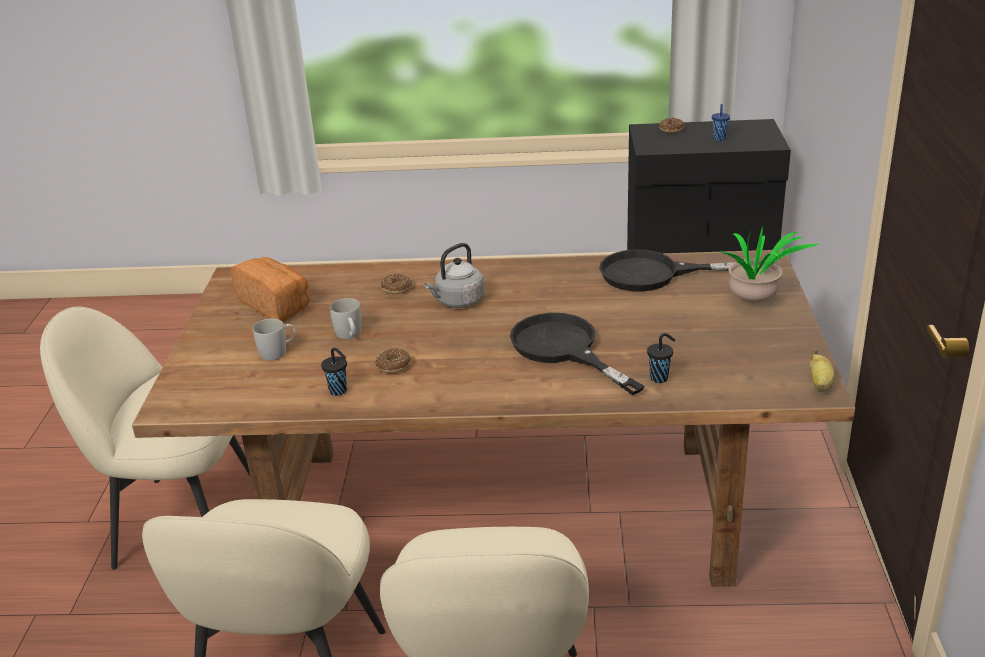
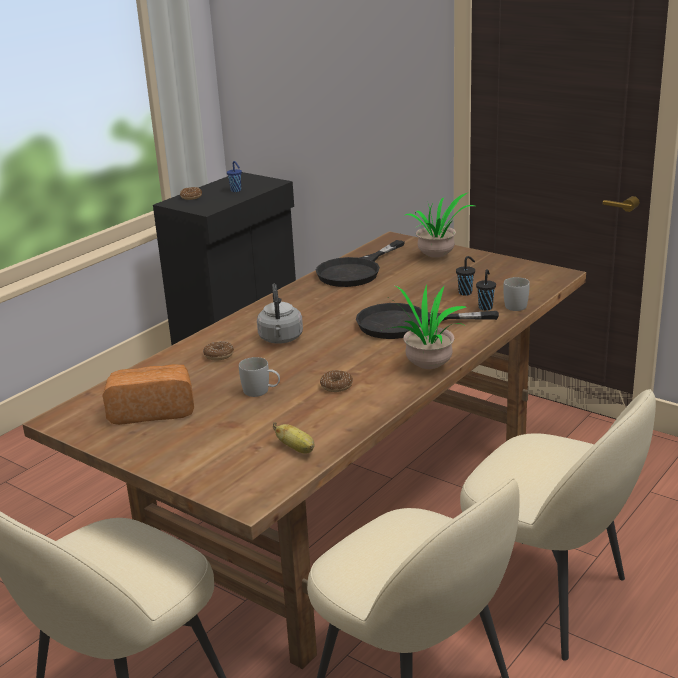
camera: 55 degrees left, 5 degrees down
(278, 351) = (236, 427): white mug -> white mug (514, 304)
(339, 391) = (341, 416): black cup -> black cup (466, 293)
(480, 396) = (425, 366): none -> potted plant
(820, 384) = (552, 271): banana -> banana (297, 449)

